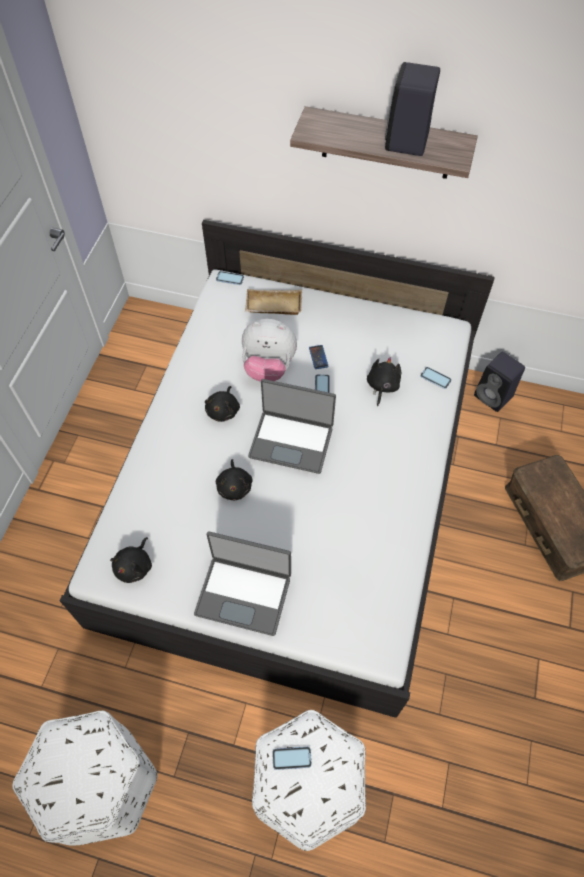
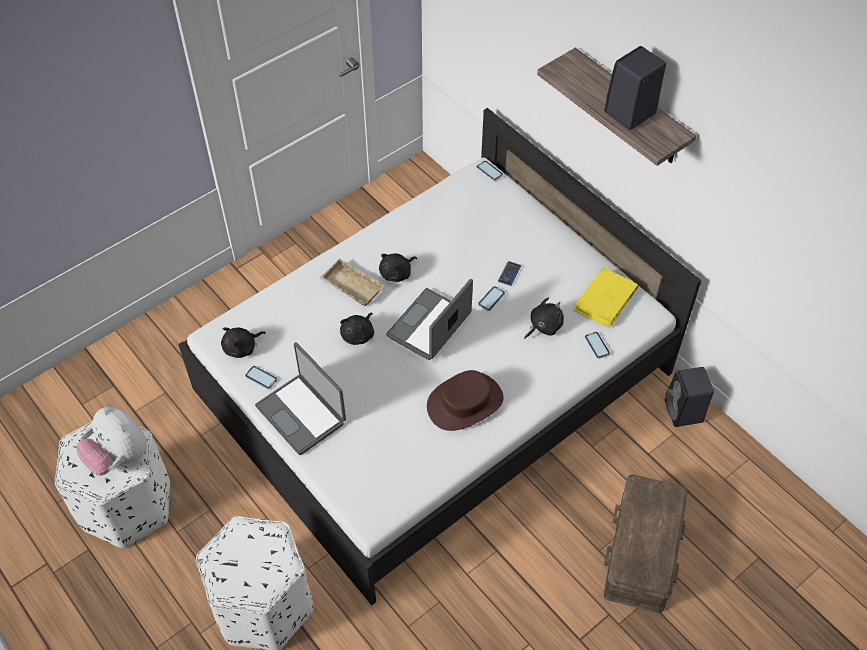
camera: 35 degrees right, 5 degrees down
(268, 367) = (460, 259): plush toy -> plush toy (119, 456)
(273, 306) = (505, 212): beige tray -> beige tray (350, 287)
(291, 441) = (430, 326): laptop -> laptop turned 75 degrees clockwise
(291, 758) = (246, 543): phone -> phone (261, 378)
(375, 492) = (465, 403): none -> brown hat
(410, 337) = (605, 300): none -> yellow book

